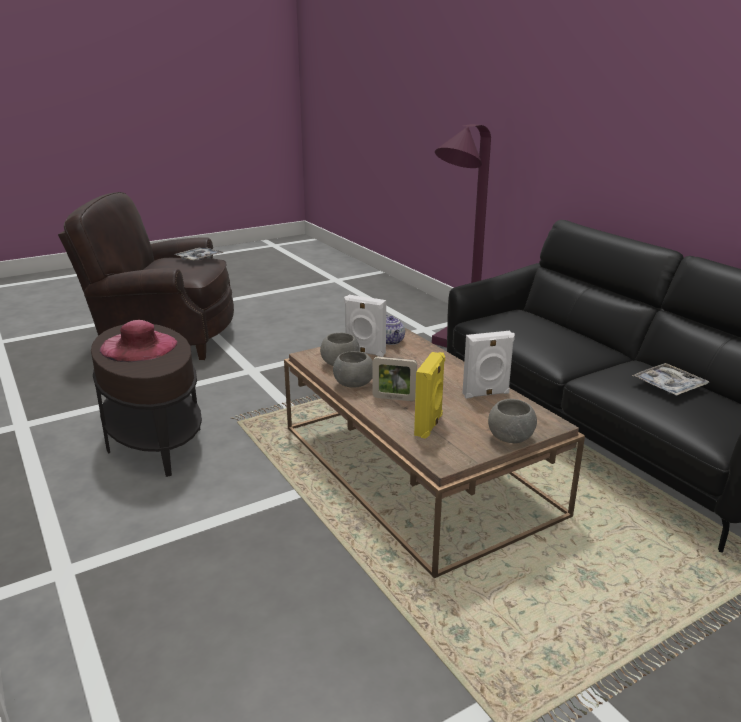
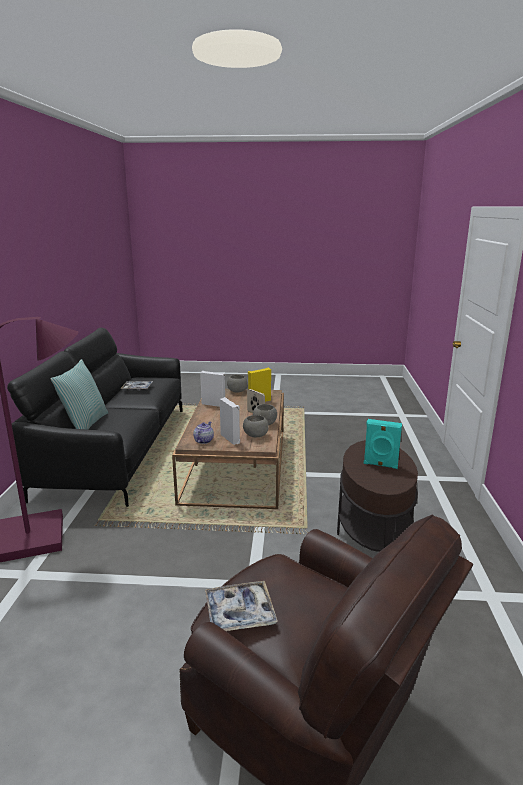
camera: 145 degrees left, 5 degrees down
(139, 346) = (380, 465): pink hat -> turquoise speaker
(563, 323) = (84, 424): none -> pillow

